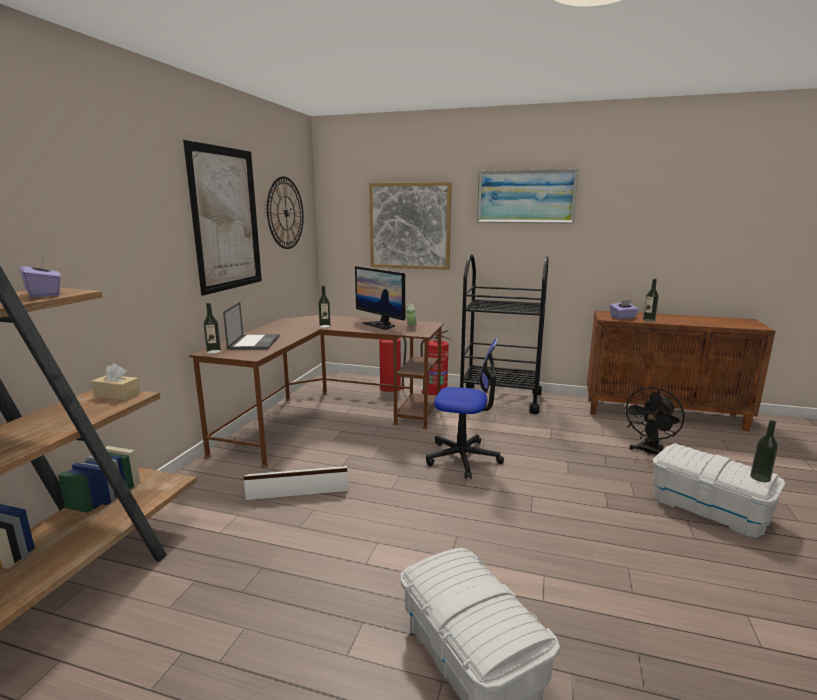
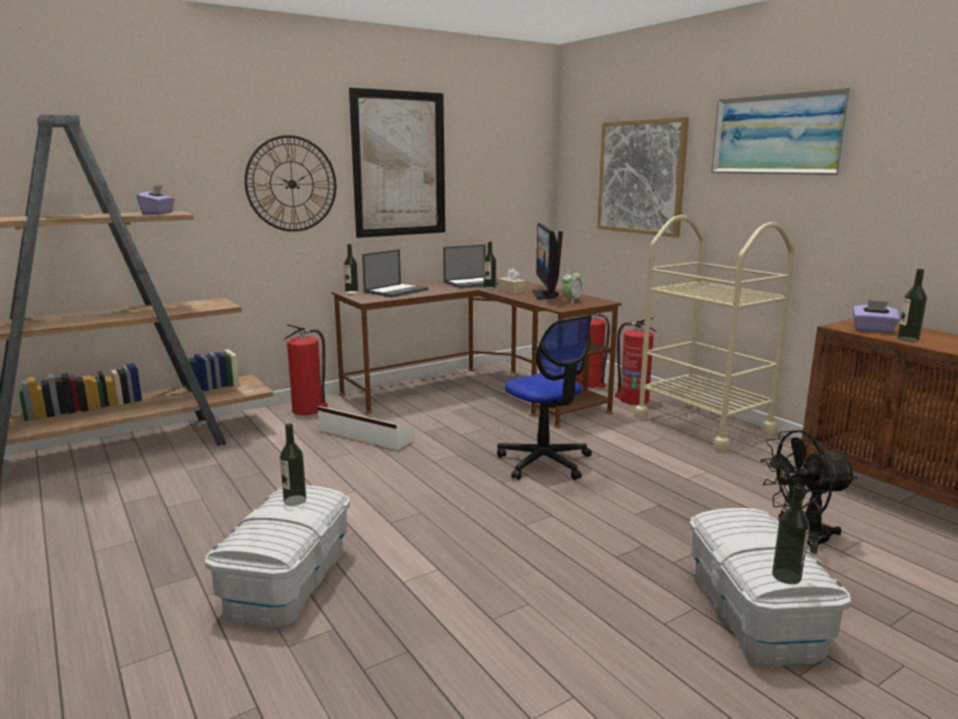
camera: 40 degrees right, 0 degrees up
(117, 395) = (218, 303): beige tissue box -> beige tissue box (511, 291)
(198, 483) = (308, 409): none -> fire extinguisher
(285, 213) = (496, 160): wall clock -> wall clock (291, 184)
(300, 324) = (473, 283): none -> laptop
(454, 575) = (295, 500): none -> bottle
(500, 399) = (703, 425): black cart -> beige cart

